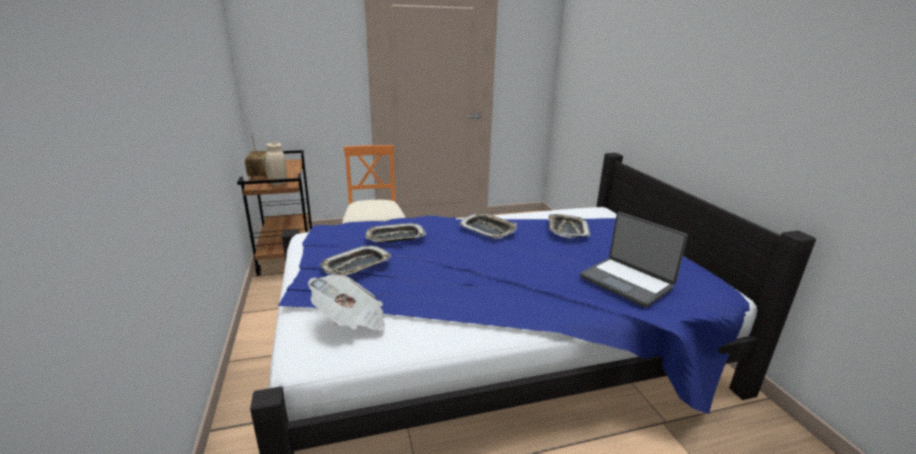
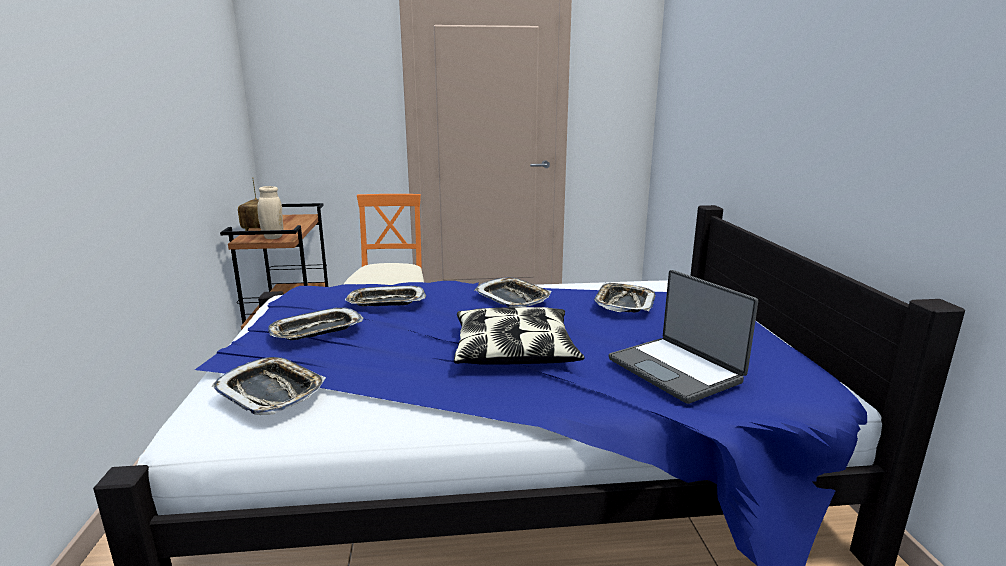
camera: 10 degrees right, 5 degrees down
(351, 320) = (271, 392): newspaper -> tray
(510, 273) = (514, 351): none -> pillow

